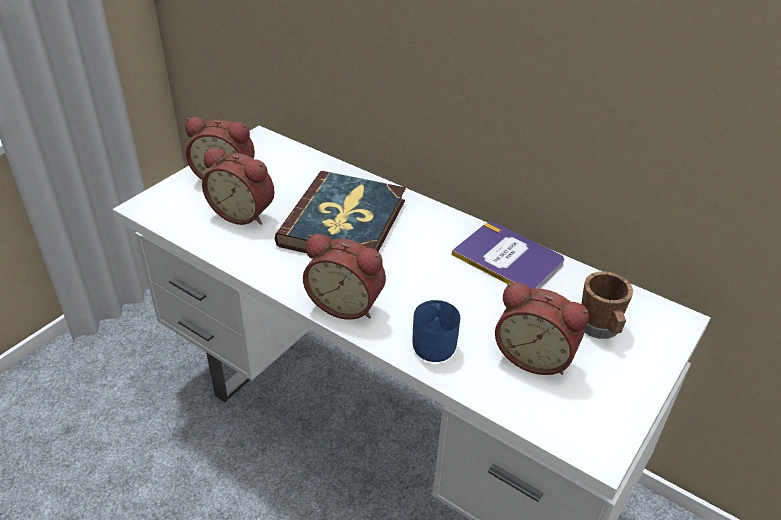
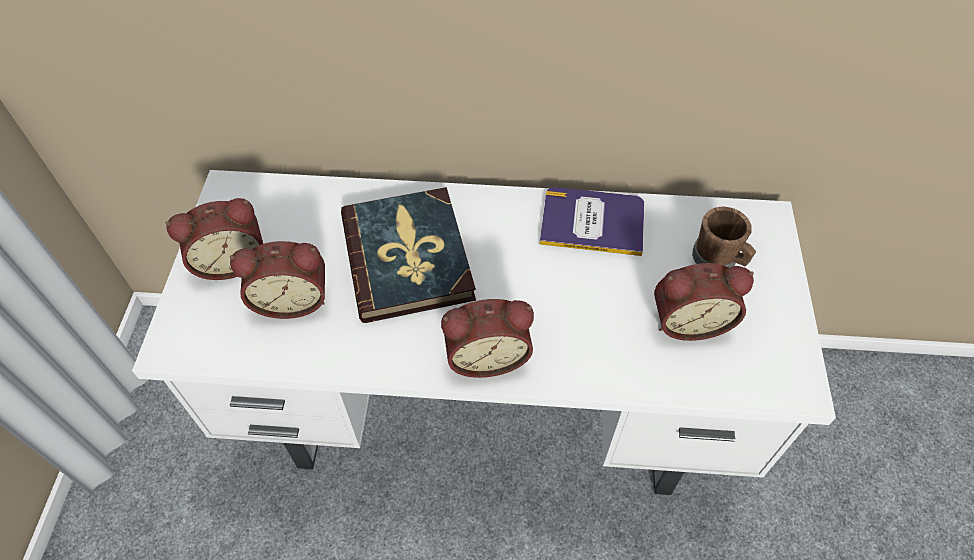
camera: 30 degrees left, 15 degrees up
(435, 341) = (598, 352): blue mug -> none

